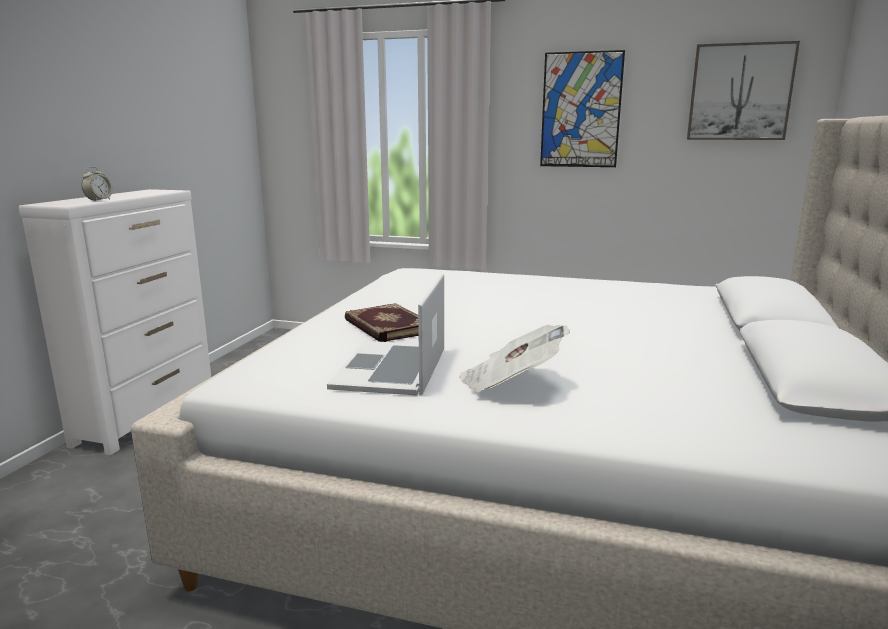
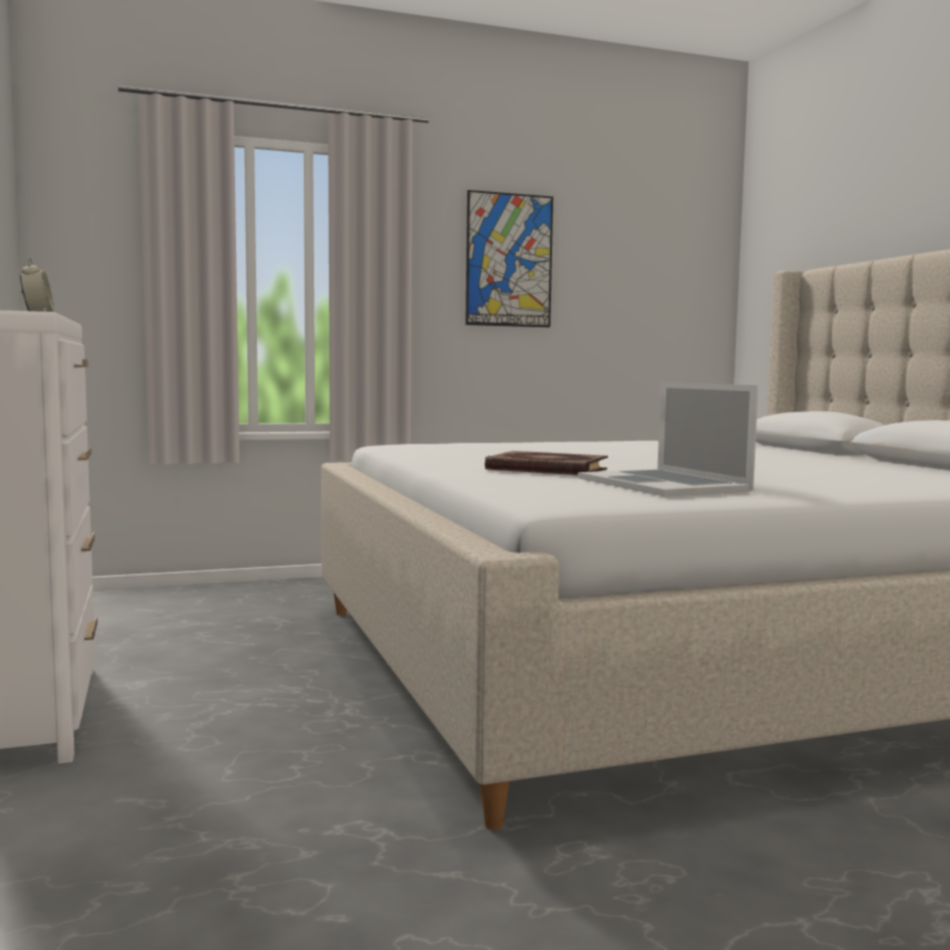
camera: 35 degrees left, 10 degrees down
(510, 384) = (789, 481): newspaper -> none
(740, 92) = (661, 251): picture -> none

